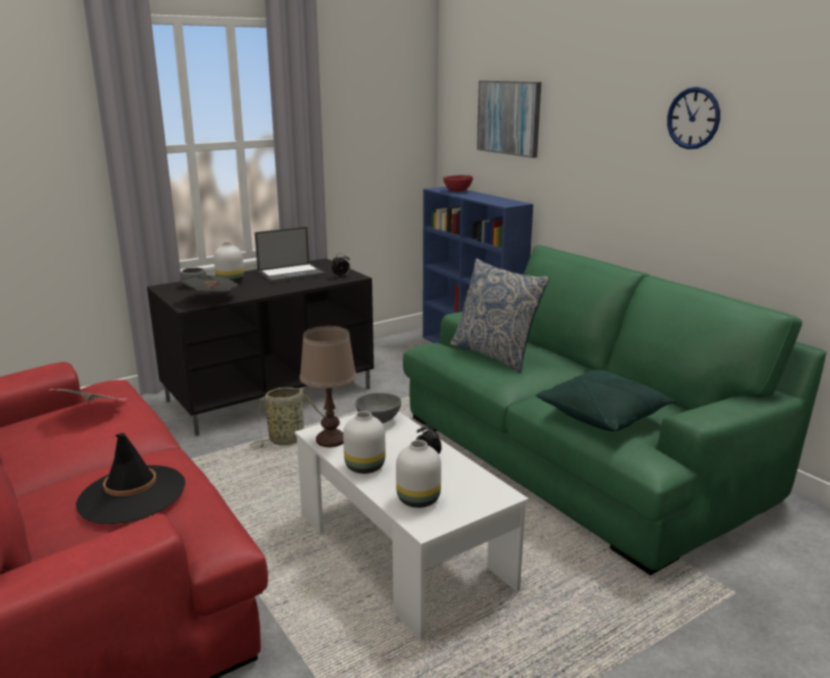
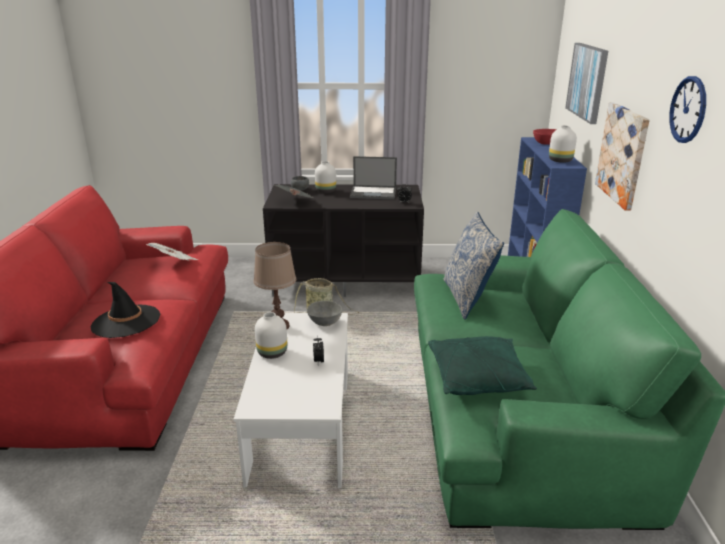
camera: 35 degrees right, 5 degrees up
(419, 499) = (272, 389): white vase -> white vase (561, 161)
(595, 178) = (623, 154): none -> picture

